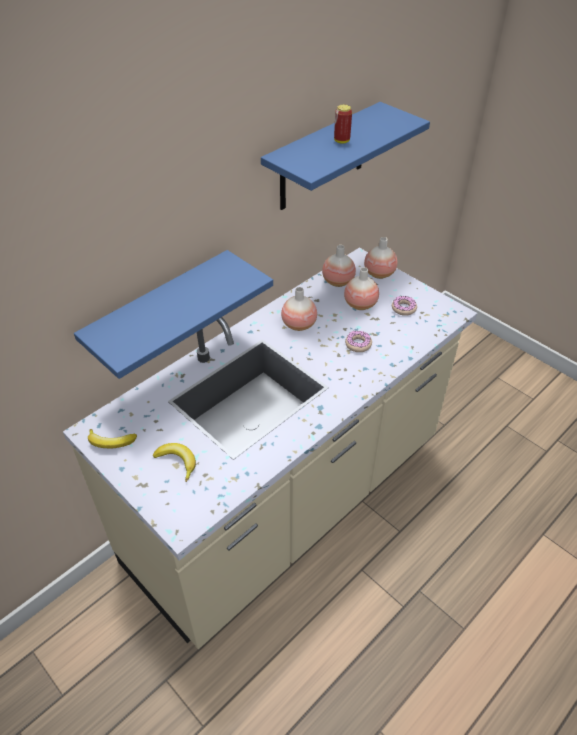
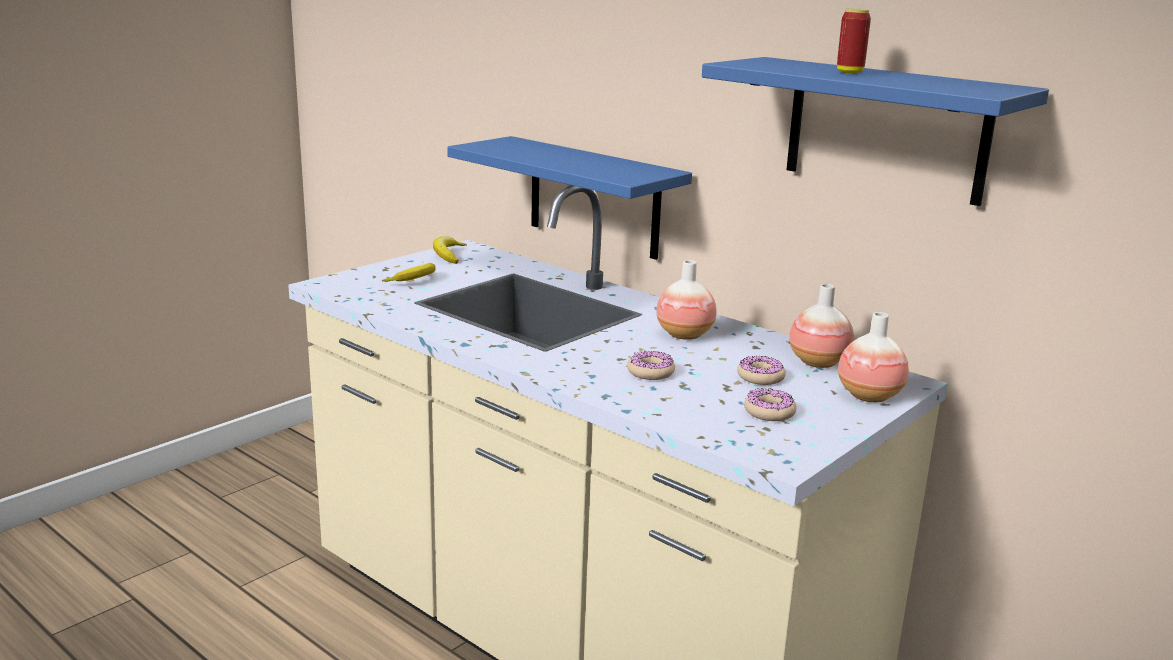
camera: 85 degrees right, 25 degrees down
(360, 305) = (760, 377): vase -> donut

